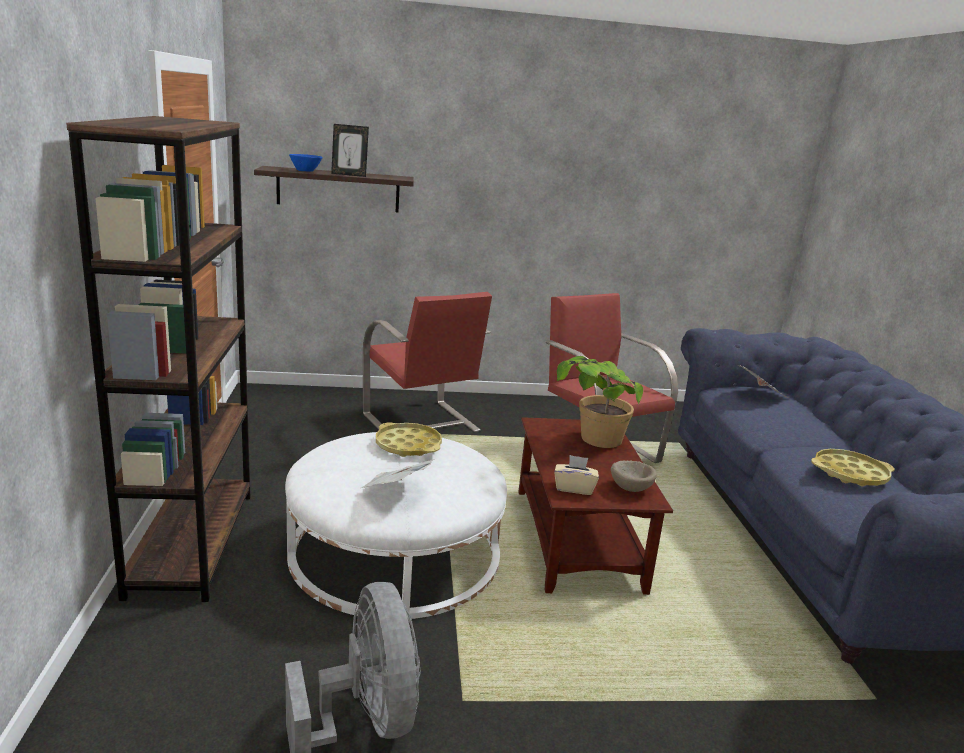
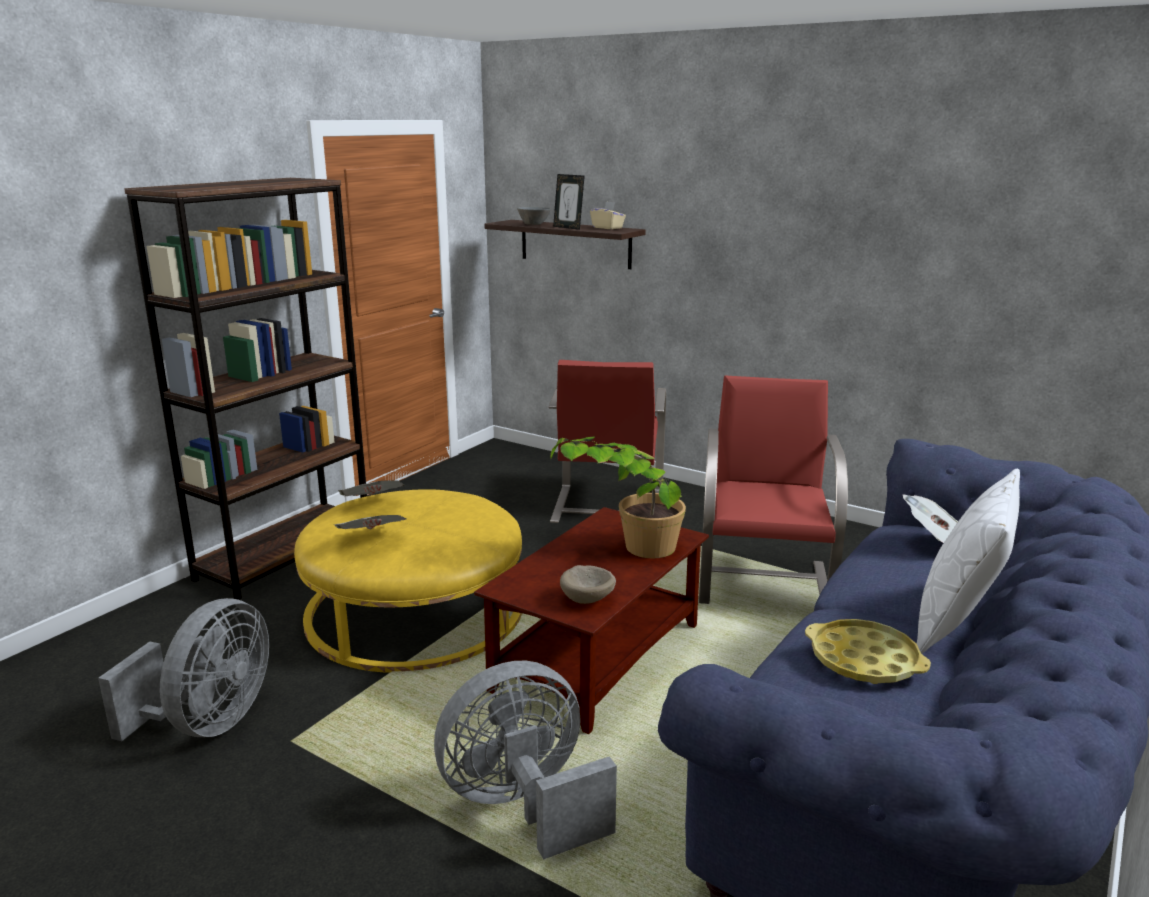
camera: 40 degrees right, 0 degrees up
(306, 171) = (534, 224): blue bowl -> grey bowl
(337, 460) = (372, 505): none -> newspaper
(395, 550) = (415, 610): white ottoman -> yellow ottoman
(408, 445) = (449, 507): yellow tray -> none
(574, 488) = (527, 582): beige tissue box -> beige tissue box (607, 228)
(683, 661) = (523, 805): none -> grey fan
(840, 438) = (958, 622): none -> white pillow

